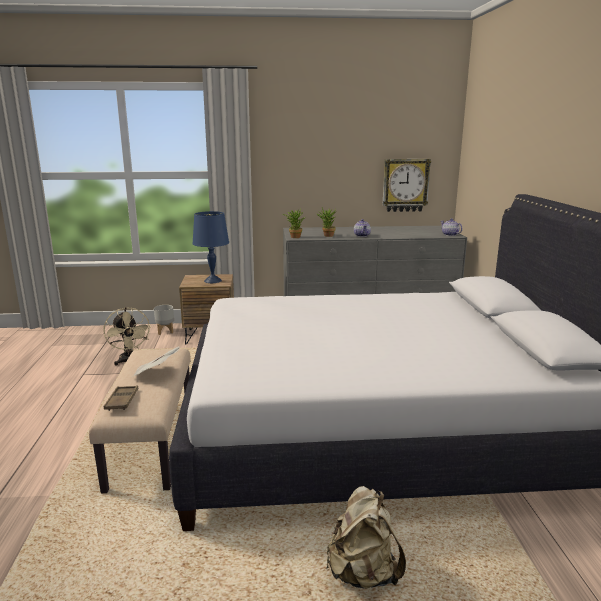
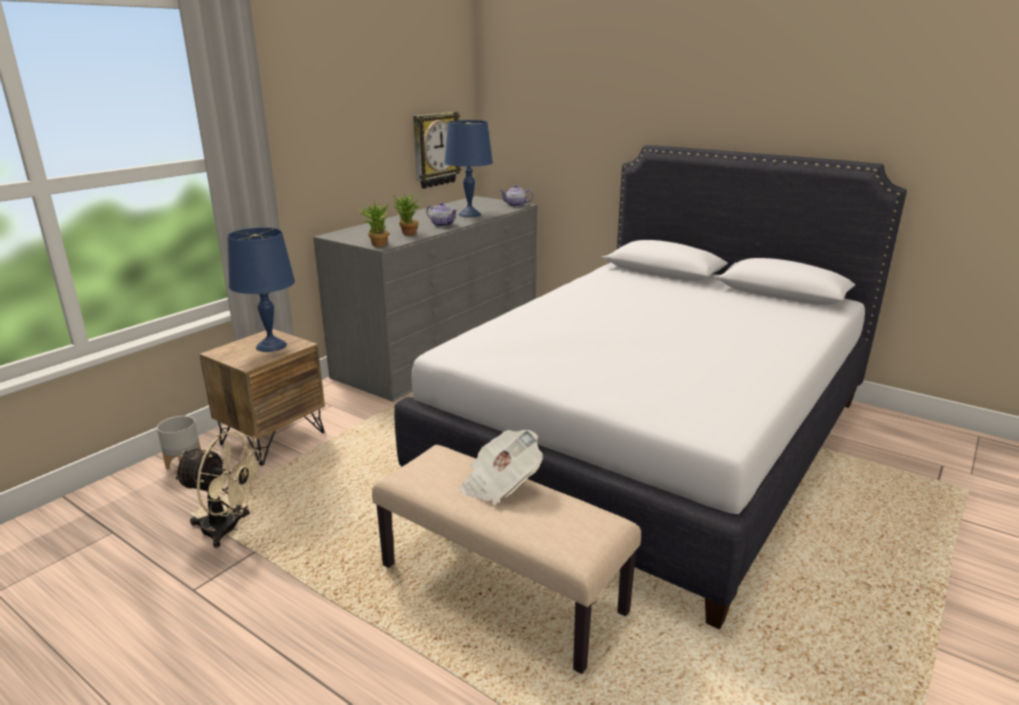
camera: 50 degrees left, 5 degrees up
(122, 401) = (553, 532): brown tray -> none
(363, 573) = (856, 545): beige backpack -> none
(398, 234) = (469, 214): none -> blue table lamp

